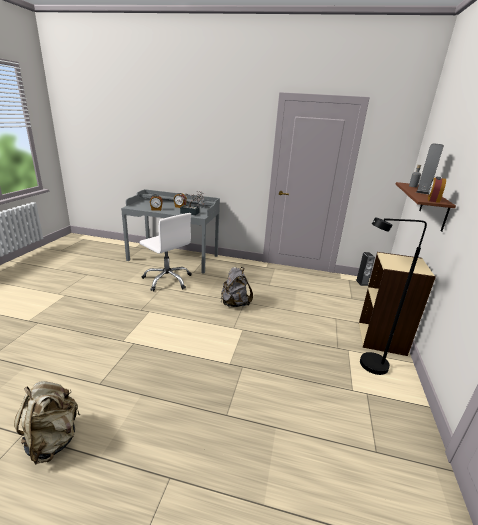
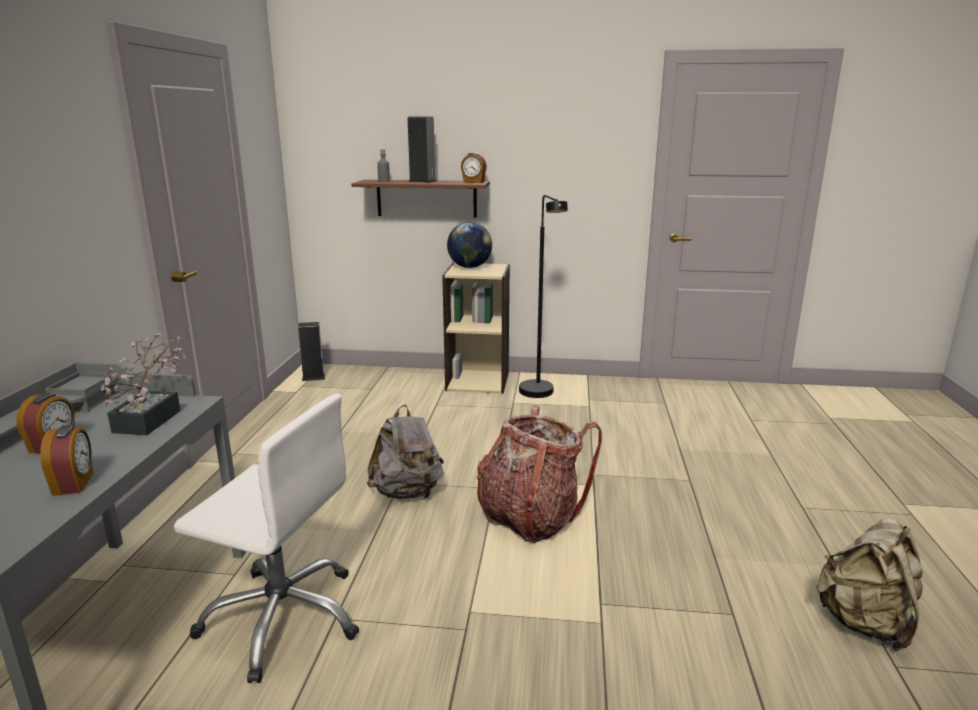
camera: 95 degrees left, 5 degrees down
(167, 280) = (283, 617): white office chair -> white office chair turned 75 degrees clockwise
(204, 335) = (530, 517): none -> backpack
(408, 261) = (469, 267): none -> globe

